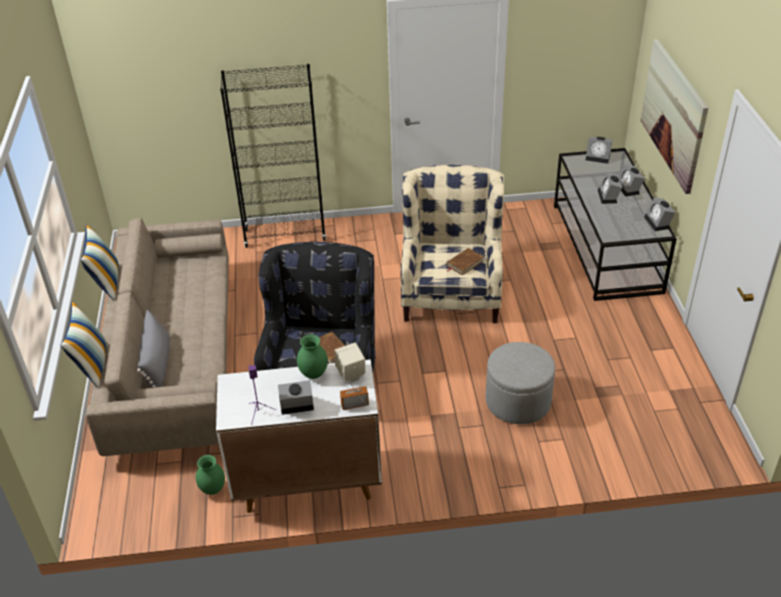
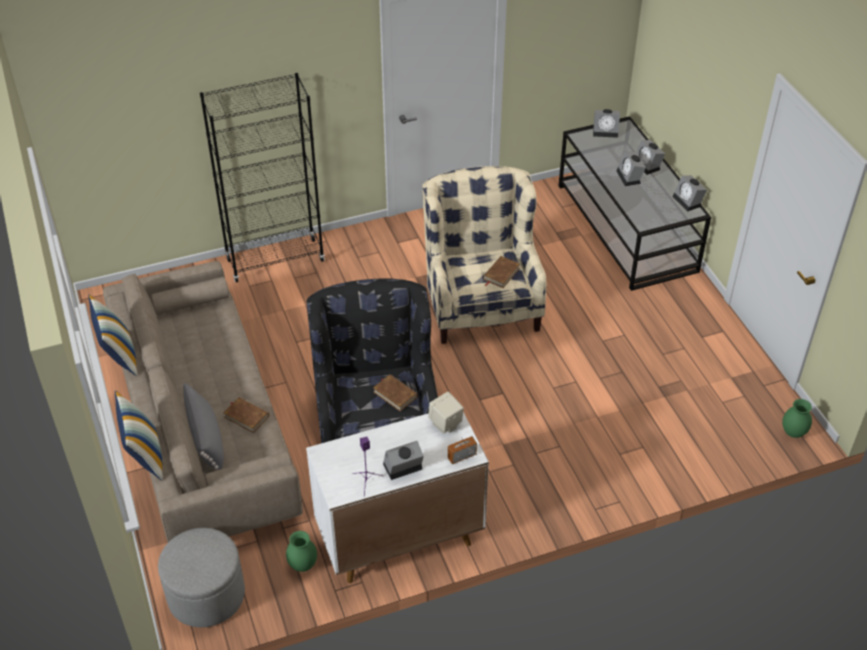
camera: 15 degrees left, 5 degrees up
(198, 349) = (246, 416): none -> brown book
(313, 374) = (407, 430): green vase -> green vase (793, 433)
(518, 401) = (587, 414): grey ottoman -> grey ottoman (206, 595)
(673, 114) = (695, 88): picture -> none

